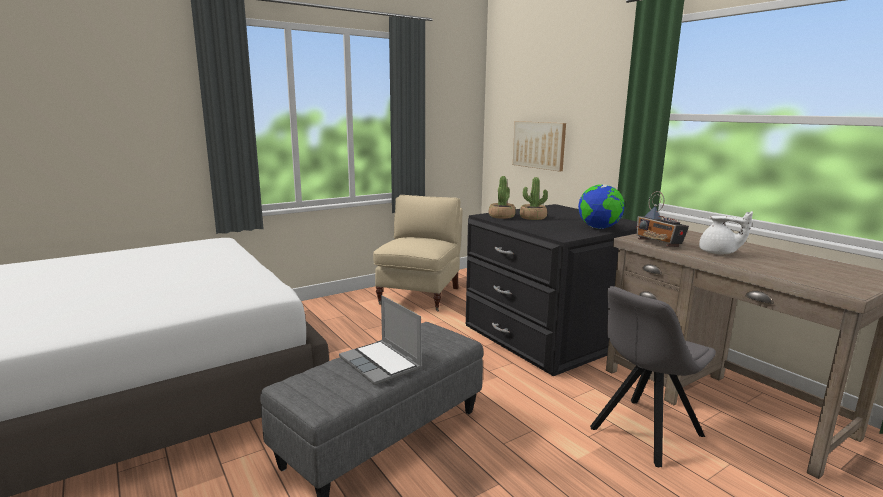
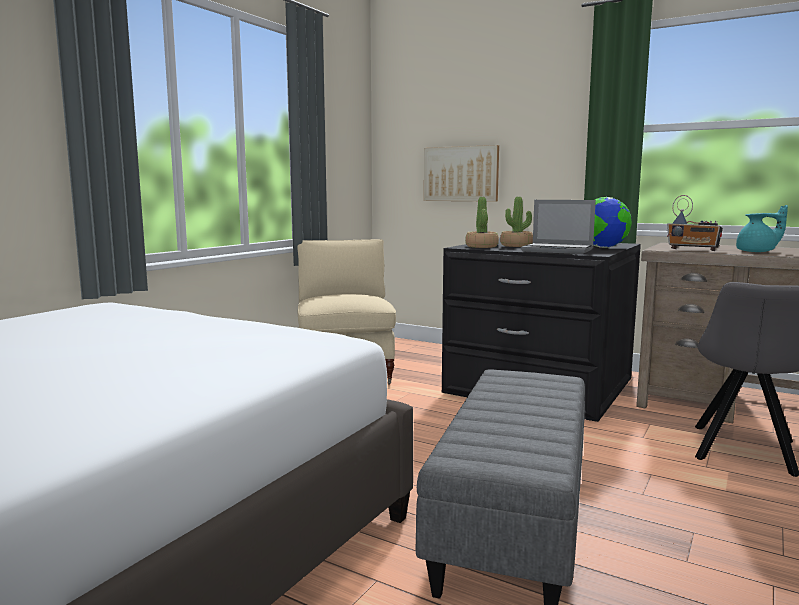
camera: 25 degrees left, 5 degrees down
(381, 363) = (522, 413): laptop -> laptop (558, 250)
(718, 253) = (757, 252): white teapot -> turquoise teapot

